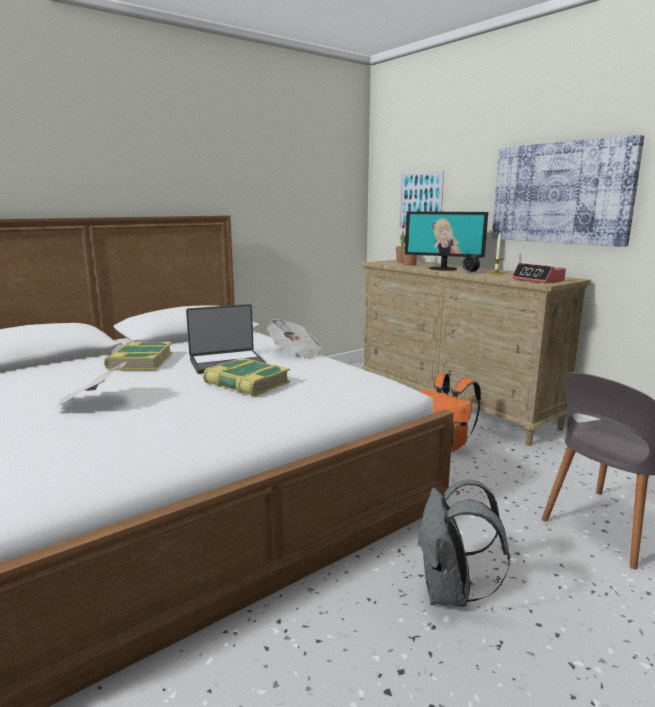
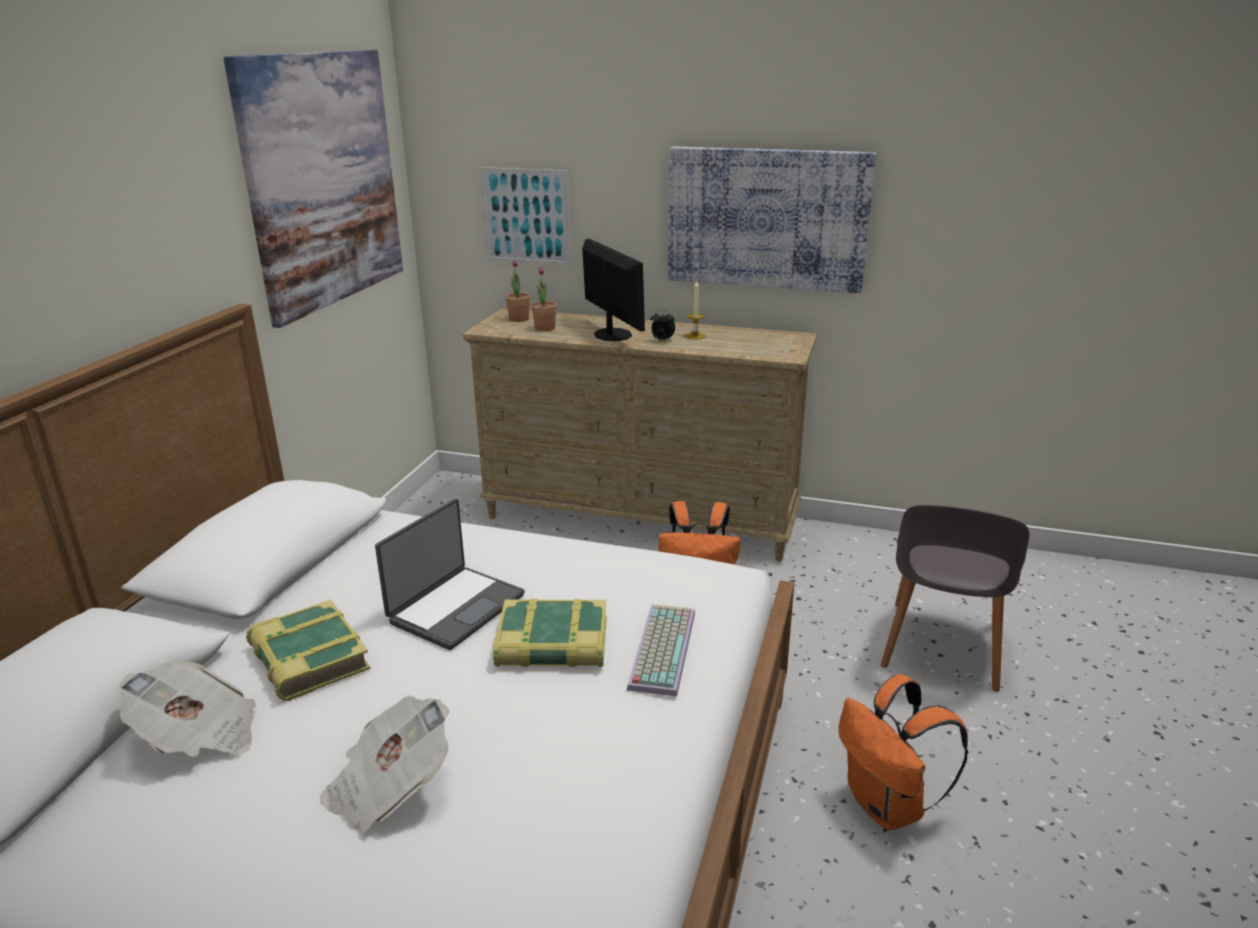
camera: 35 degrees left, 10 degrees up
(295, 353) = (519, 548): newspaper -> newspaper (199, 736)
(298, 399) = (660, 648): none -> keyboard
(301, 169) = (323, 181): none -> picture
(443, 269) = (611, 335): monitor -> monitor turned 105 degrees counterclockwise
(450, 593) = (888, 806): grey backpack -> orange backpack
(538, 280) = (771, 349): alarm clock -> none

